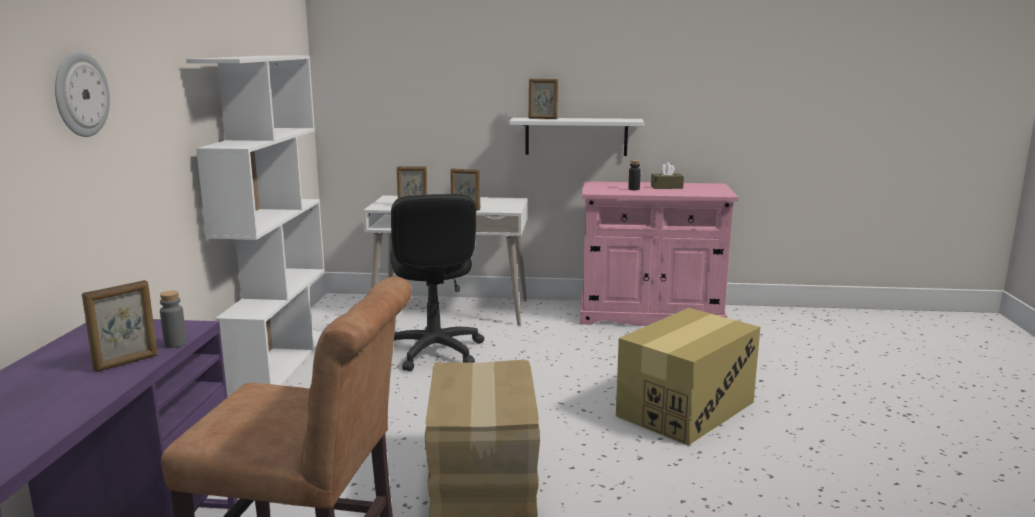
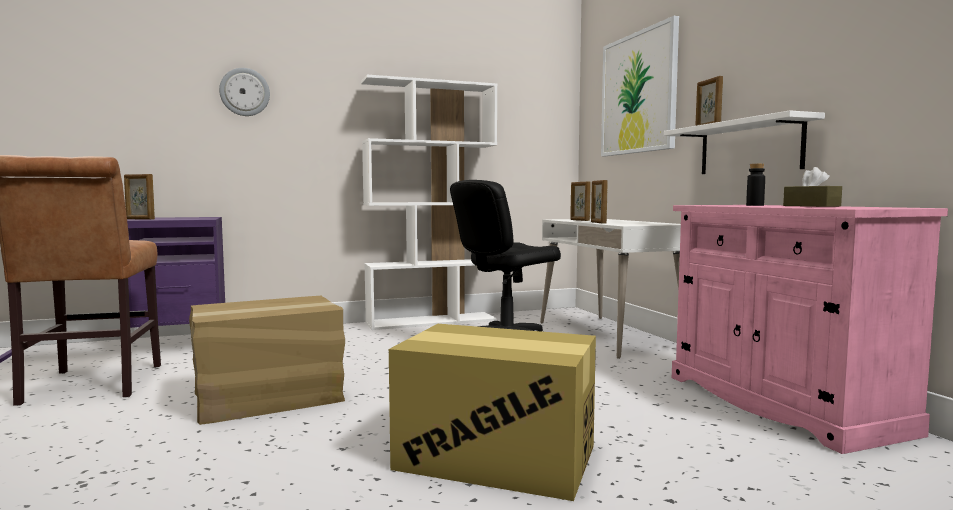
camera: 65 degrees right, 10 degrees down
(175, 344) = (170, 219): grey bottle -> none
(429, 69) = (638, 93): none -> picture

